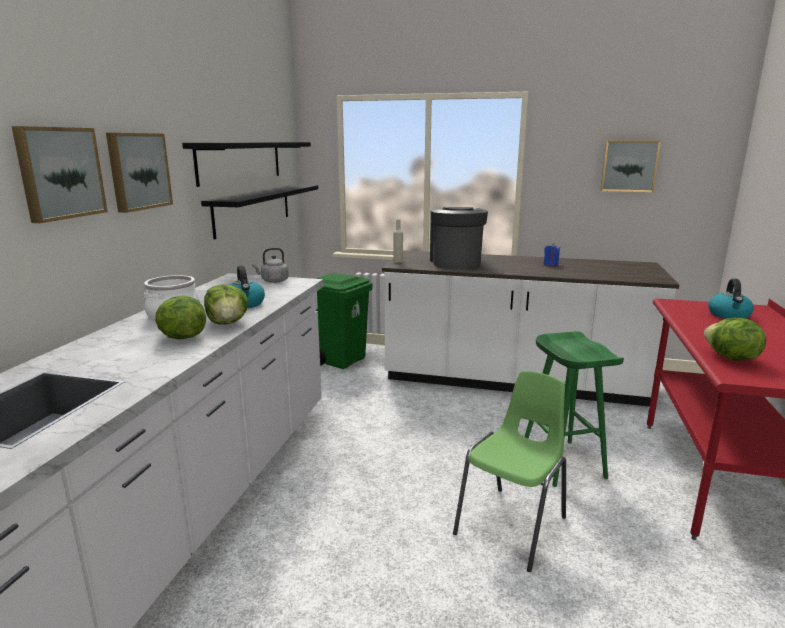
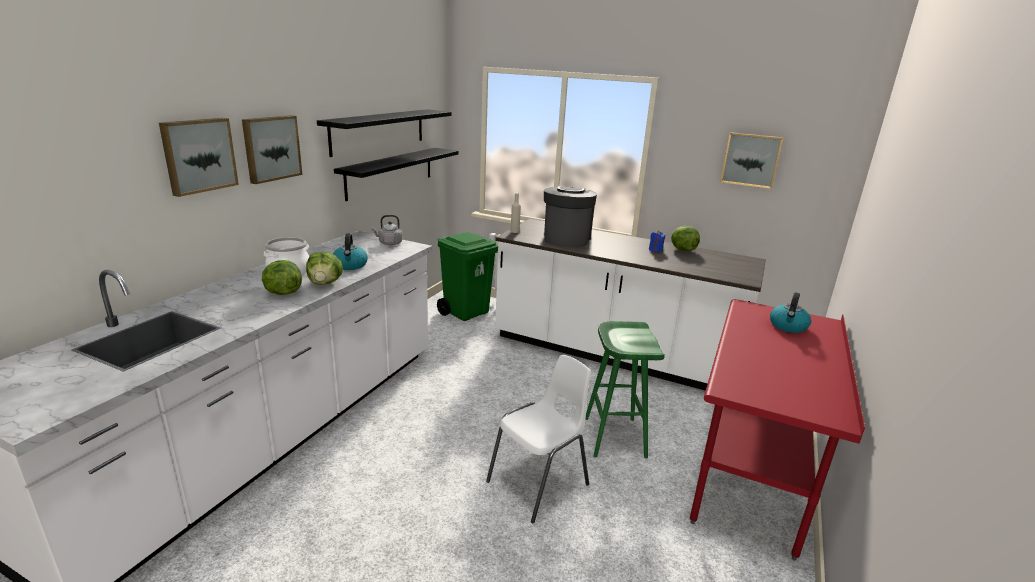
camera: 10 degrees right, 5 degrees up
(513, 526) = (539, 483): green chair -> white chair
(730, 358) = (741, 372): lettuce -> lettuce (682, 250)

